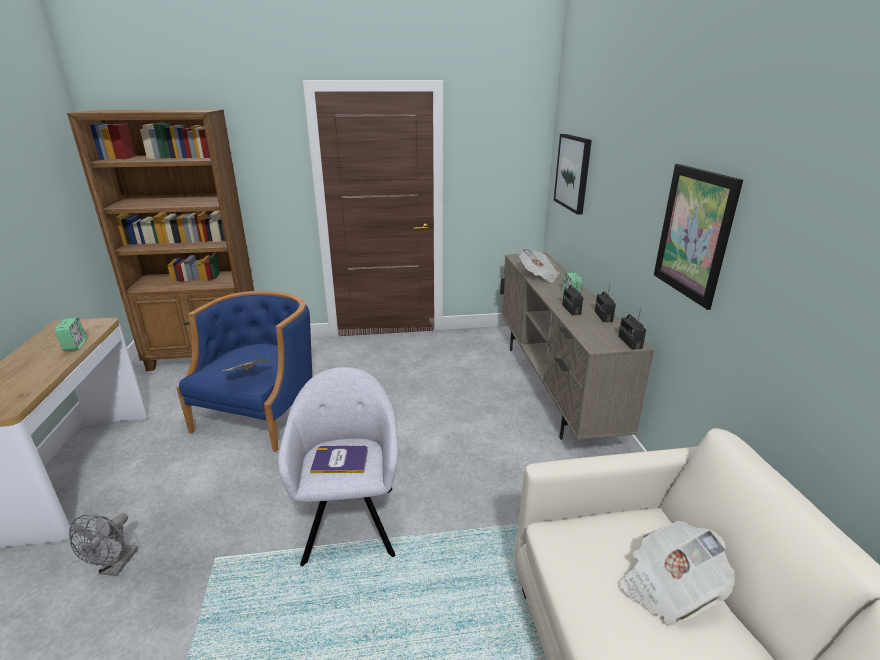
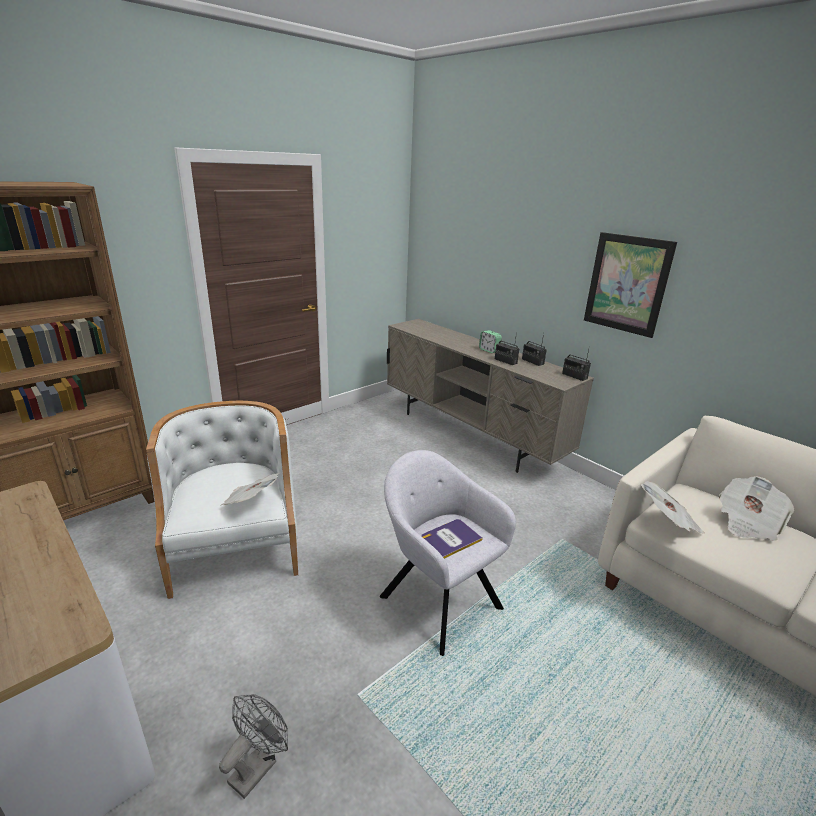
camera: 35 degrees left, 0 degrees up
(75, 346) = (39, 530): alarm clock -> none
(115, 566) = (257, 765): grey fan -> grey fan turned 120 degrees counterclockwise
(262, 413) = (235, 545): blue armchair -> white armchair
(538, 276) = (443, 339): newspaper -> newspaper (667, 521)
(573, 172) = (451, 243): picture -> none

